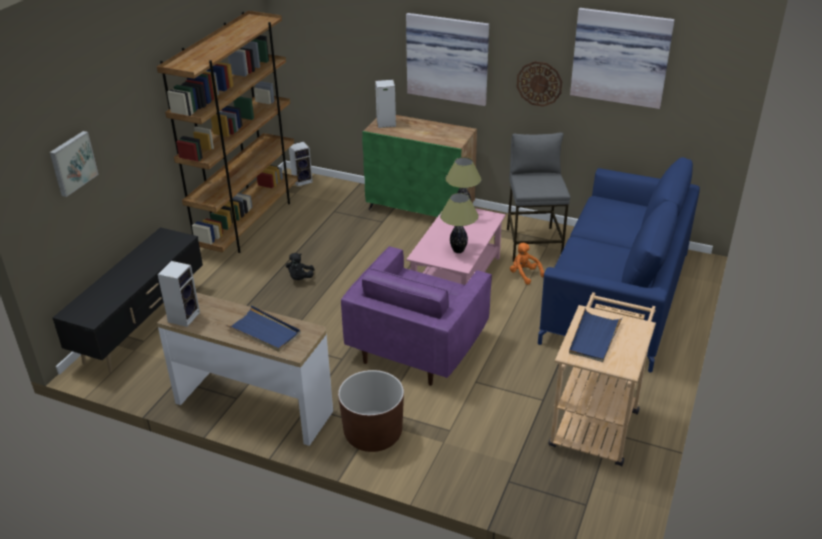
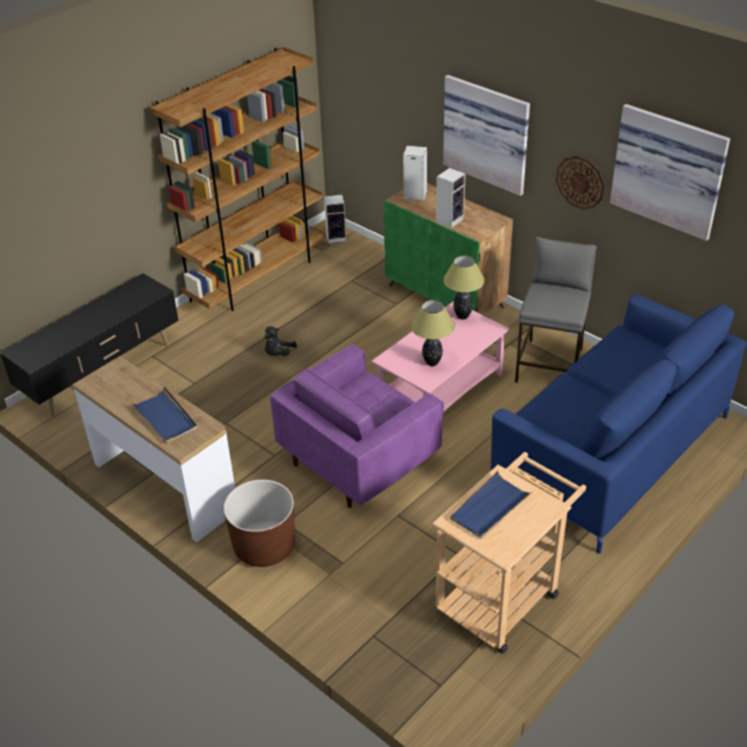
camera: 20 degrees right, 5 degrees up
(72, 163) = (35, 203): picture -> none
(184, 316) = (100, 383): speaker -> speaker (450, 219)
(524, 274) = (519, 401): orange plush toy -> none

